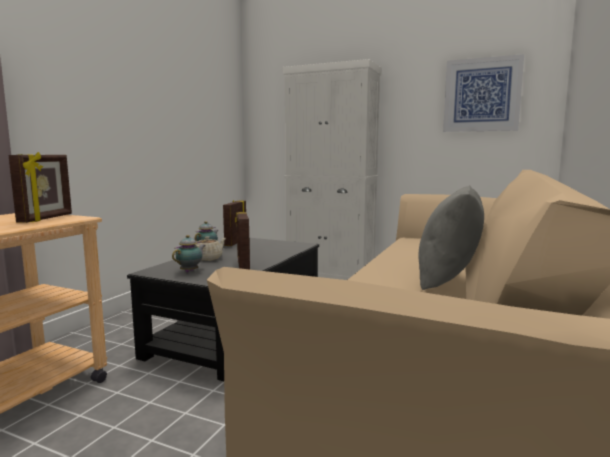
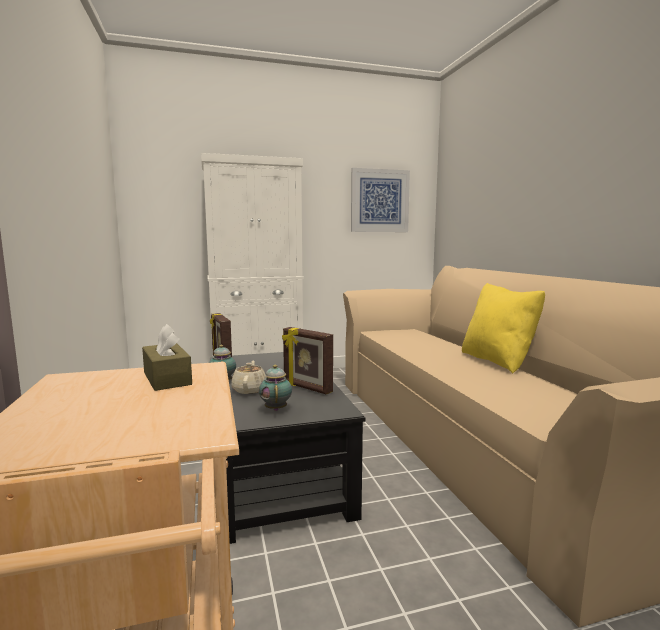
camera: 40 degrees left, 0 degrees up
(47, 218) = (167, 378): picture frame -> brown tissue box
(448, 279) = (498, 361): grey pillow -> yellow pillow

